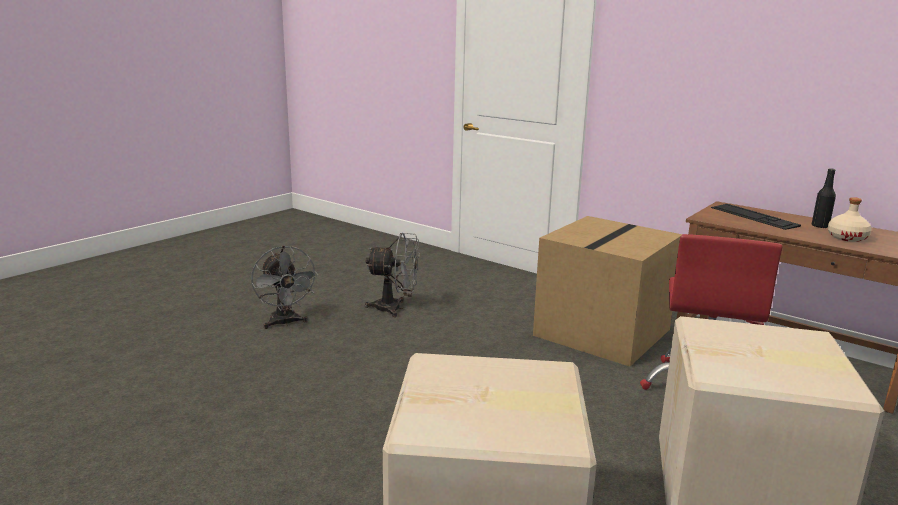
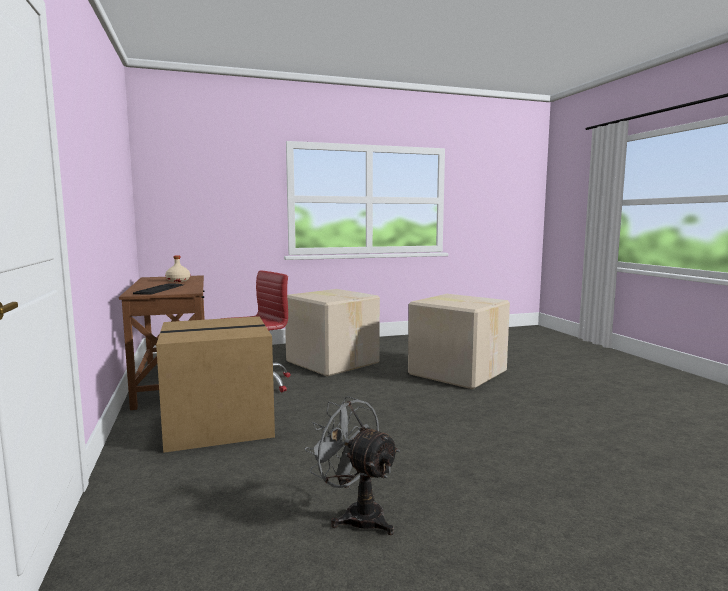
camera: 145 degrees left, 10 degrees down
(285, 323) = (525, 538): grey fan -> none
(820, 226) = (158, 283): black bottle -> none

